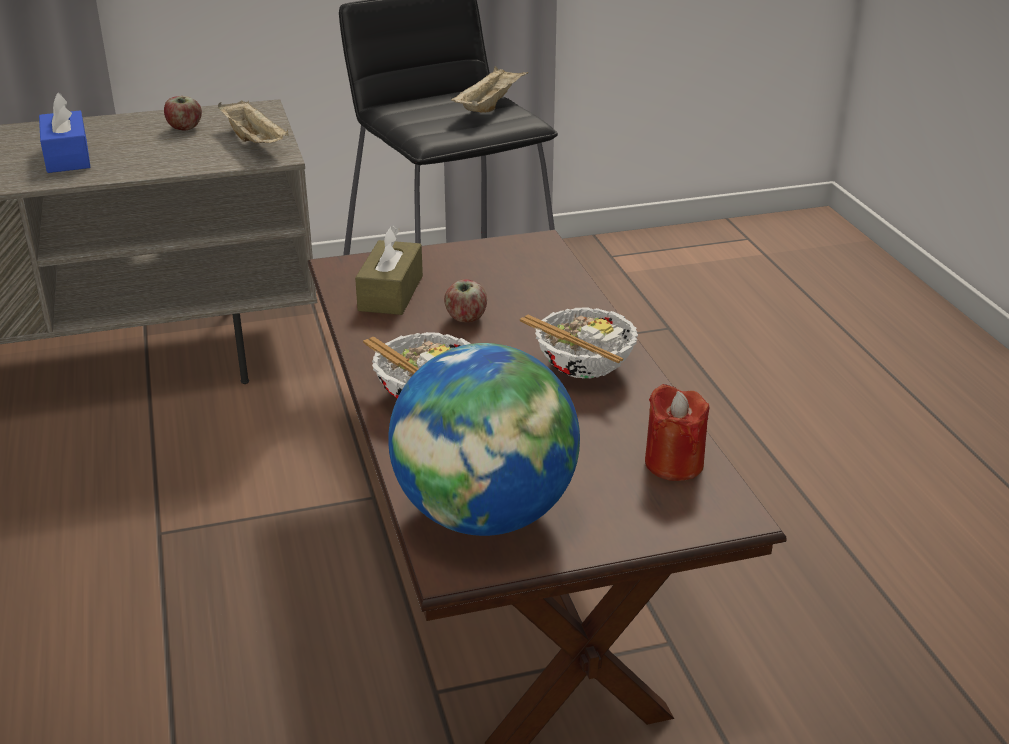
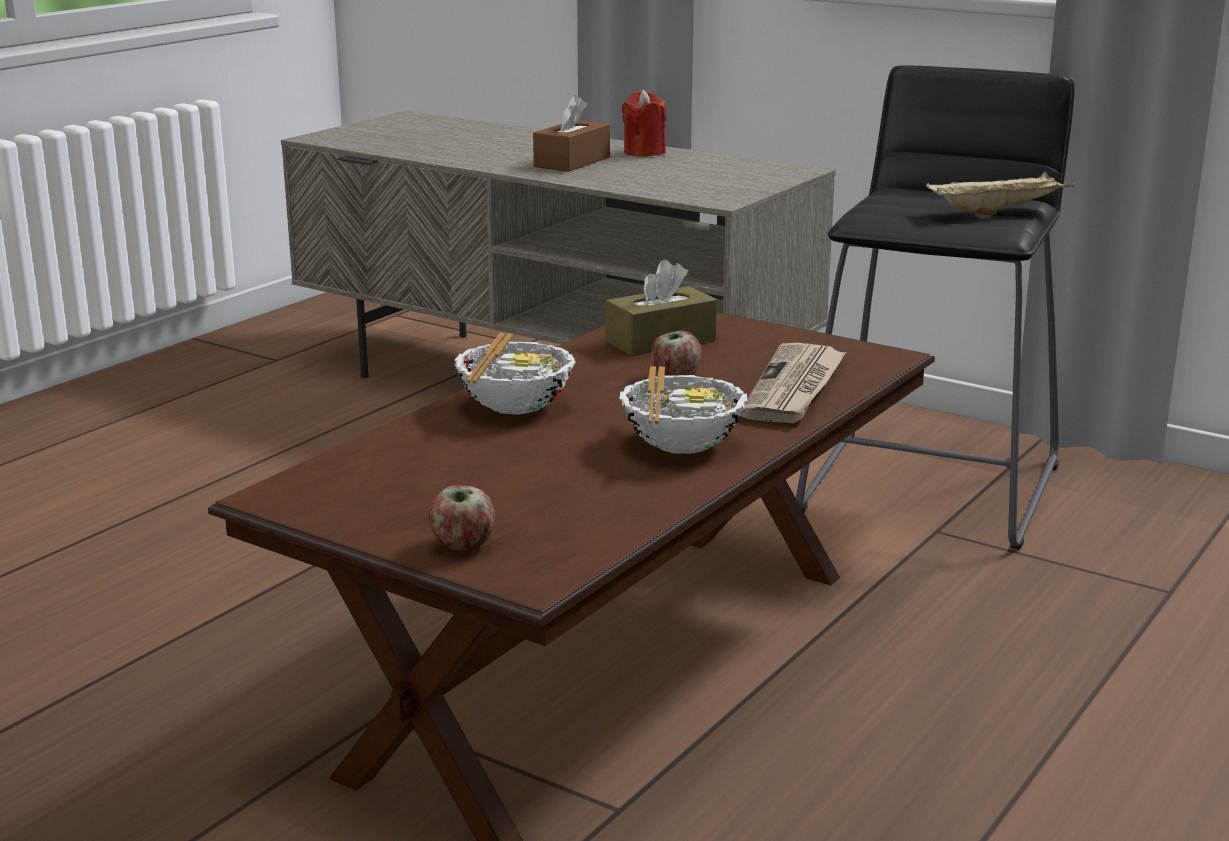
camera: 50 degrees right, 10 degrees down
(67, 157) = (572, 162): blue tissue box -> brown tissue box
(184, 128) = (701, 167): apple -> apple (462, 545)
(255, 142) = (730, 188): beige tray -> none
(485, 515) = (365, 484): globe -> none
(547, 291) = (795, 388): none -> newspaper
(674, 463) = (578, 530): red candle -> red candle (644, 152)

